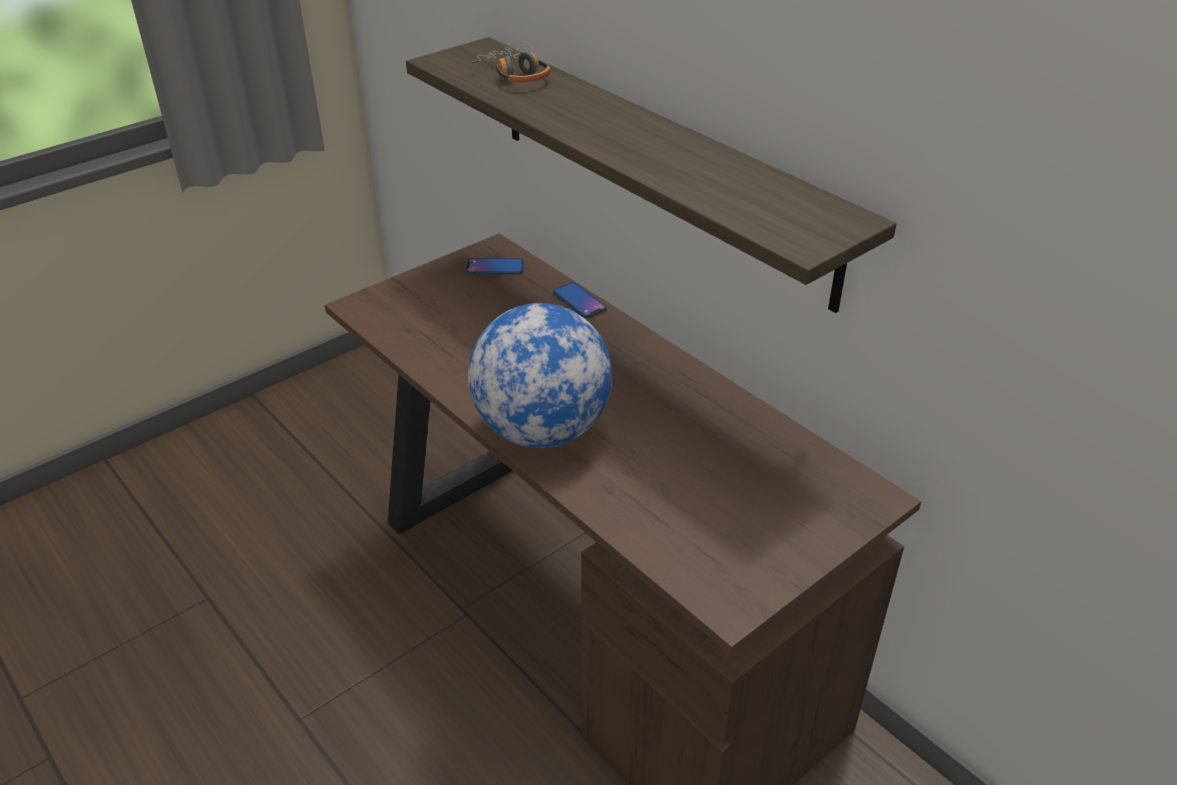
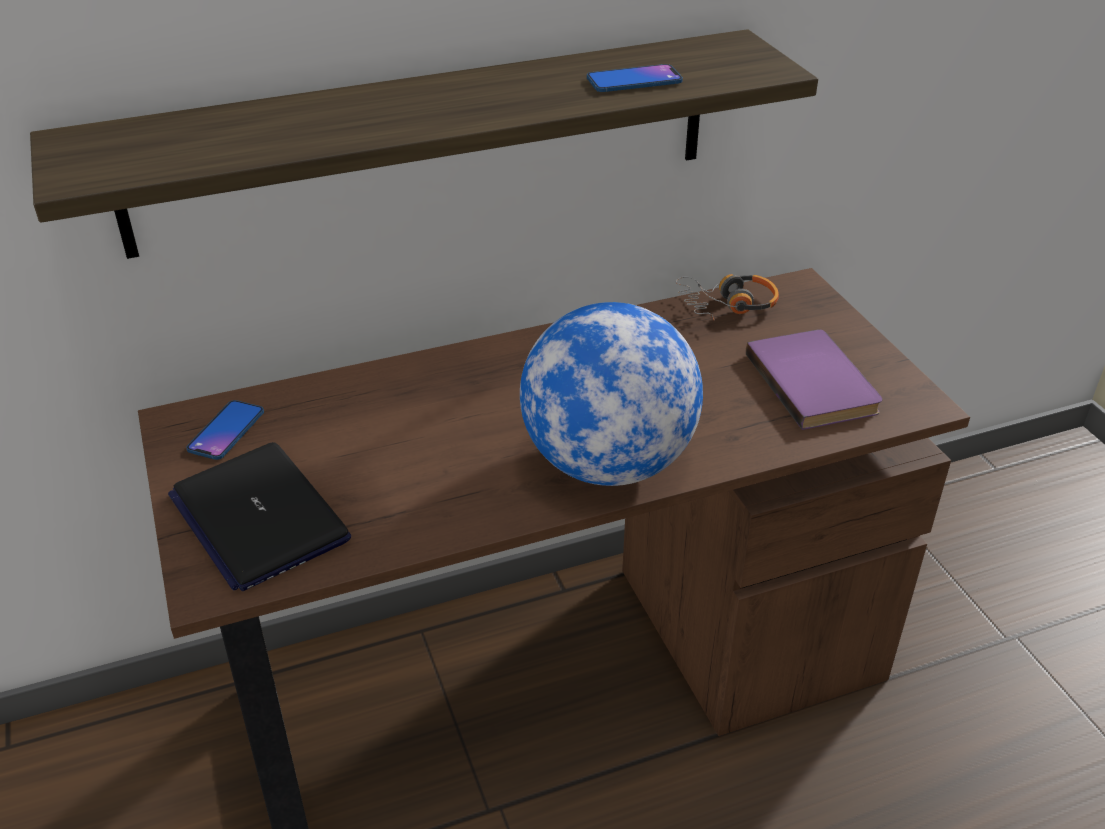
camera: 70 degrees left, 0 degrees up
(422, 303) = (258, 517): none -> laptop
(515, 74) = (201, 132): headphones -> headphones (728, 305)
(579, 301) = (365, 378): phone -> phone (634, 80)
(719, 529) = (815, 382): none -> purple book

